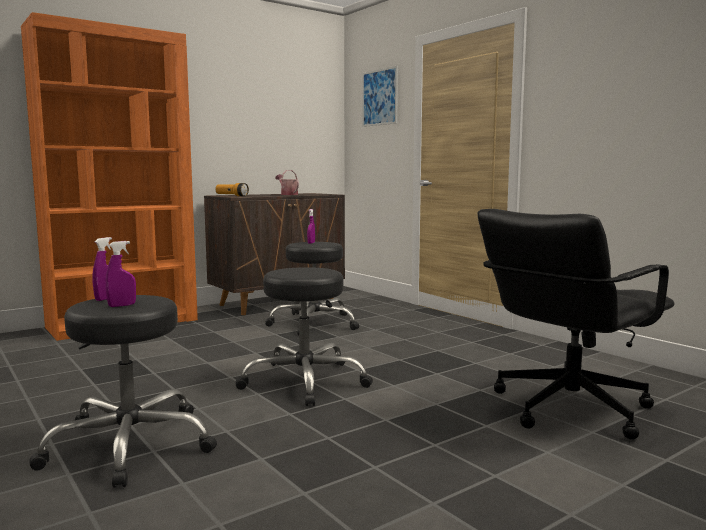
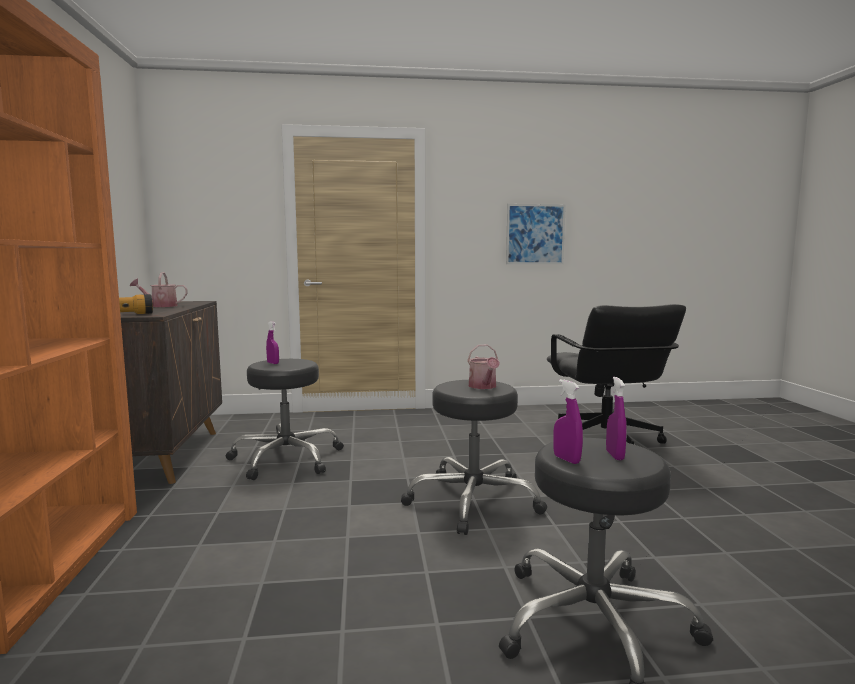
camera: 60 degrees left, 0 degrees up
(307, 273) = (483, 387): none -> watering can
(379, 97) = (221, 183): picture -> picture (535, 234)

